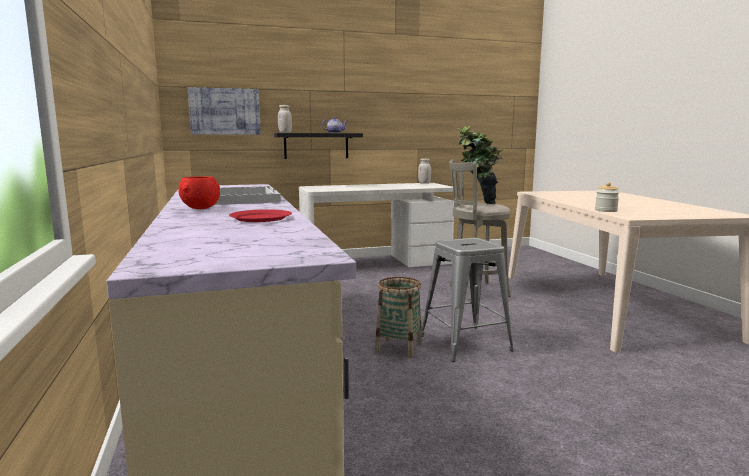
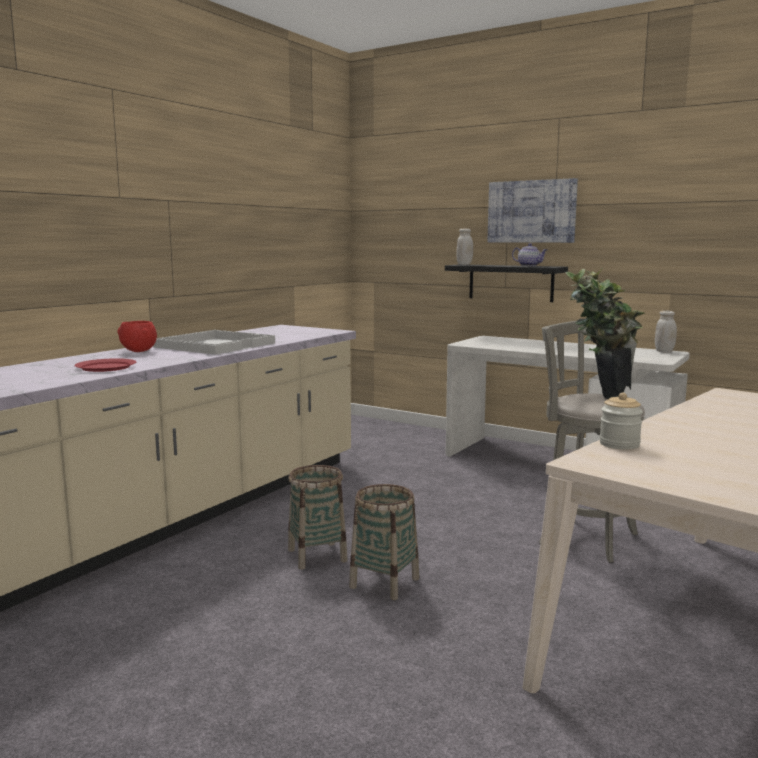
camera: 50 degrees right, 0 degrees up
(225, 111) = (408, 237): picture -> picture (531, 211)
(465, 343) = (384, 583): grey stool -> basket

